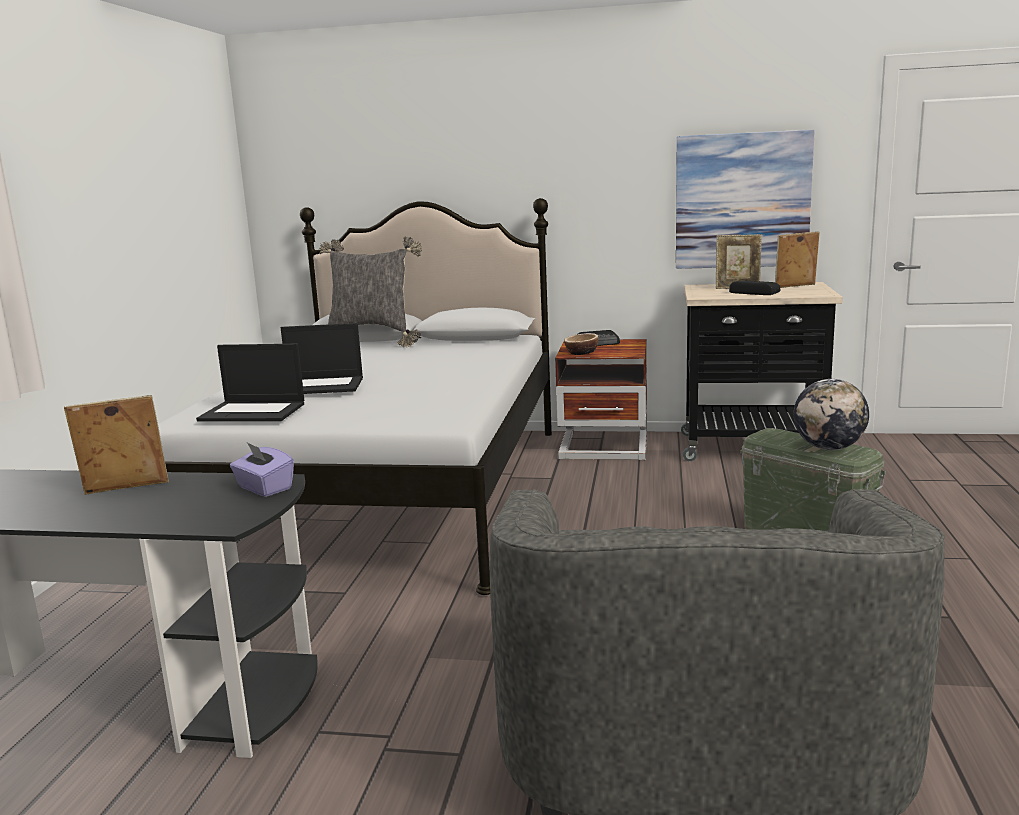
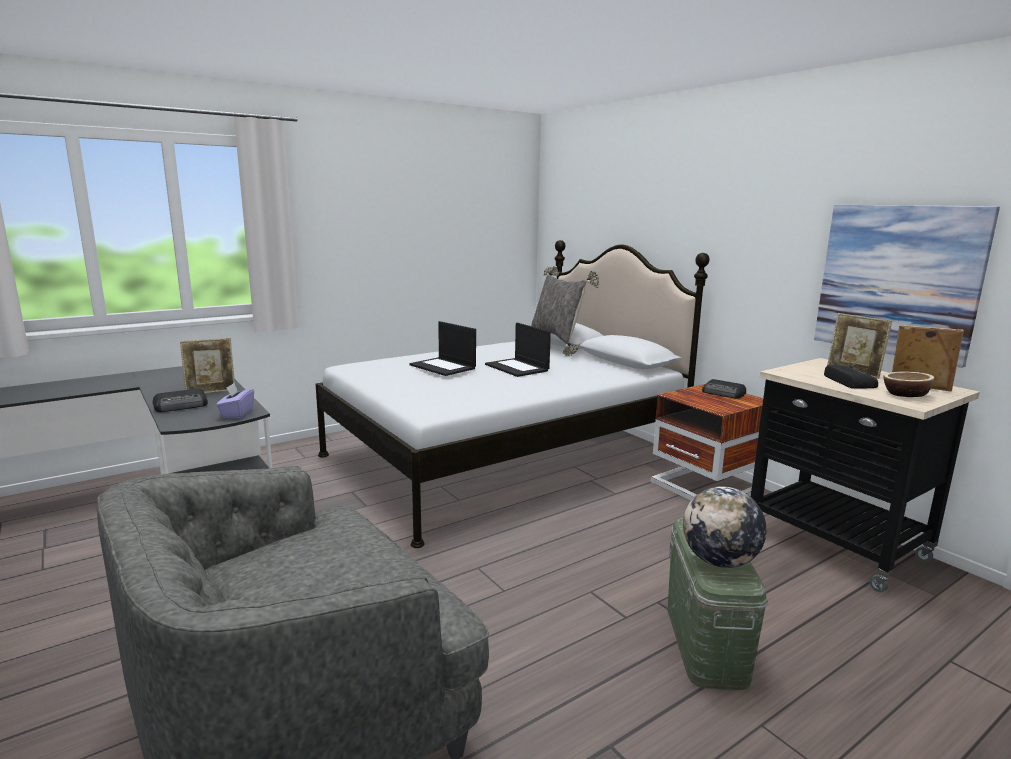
camera: 45 degrees right, 0 degrees up
(125, 489) = (211, 392): picture frame -> picture frame turned 120 degrees clockwise
(144, 512) = (182, 405): none -> radio
(254, 412) = (374, 371): laptop -> laptop (517, 368)
(581, 353) = (686, 397): bowl -> bowl (905, 394)

